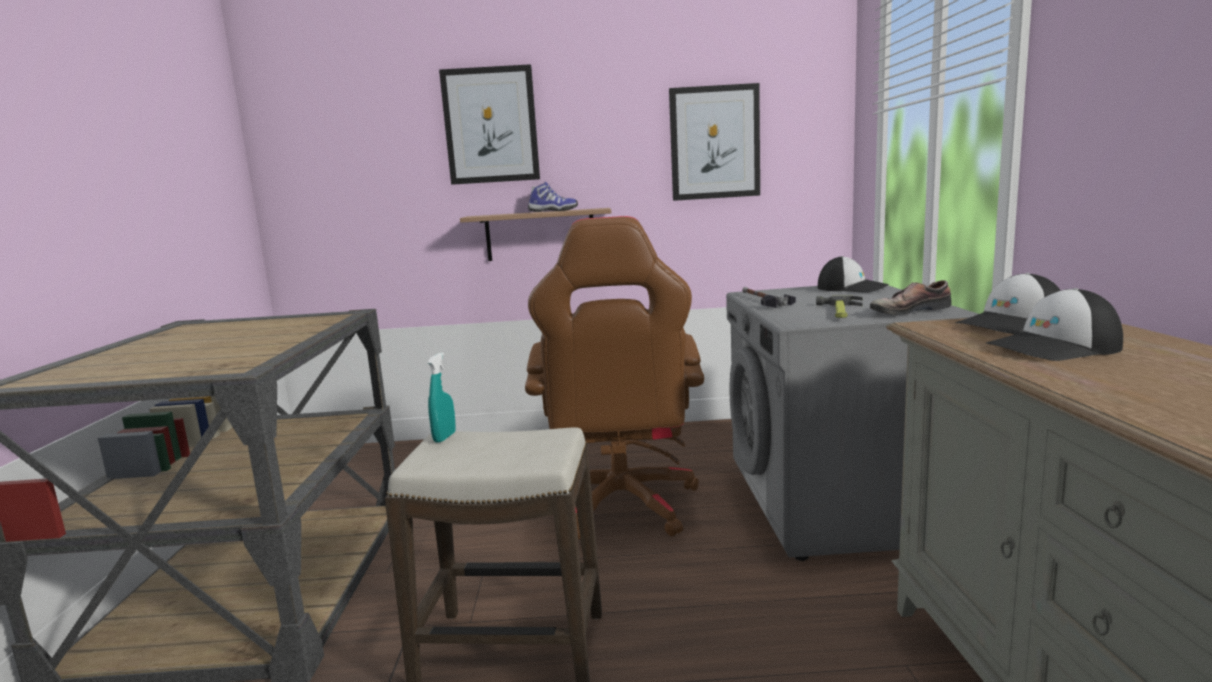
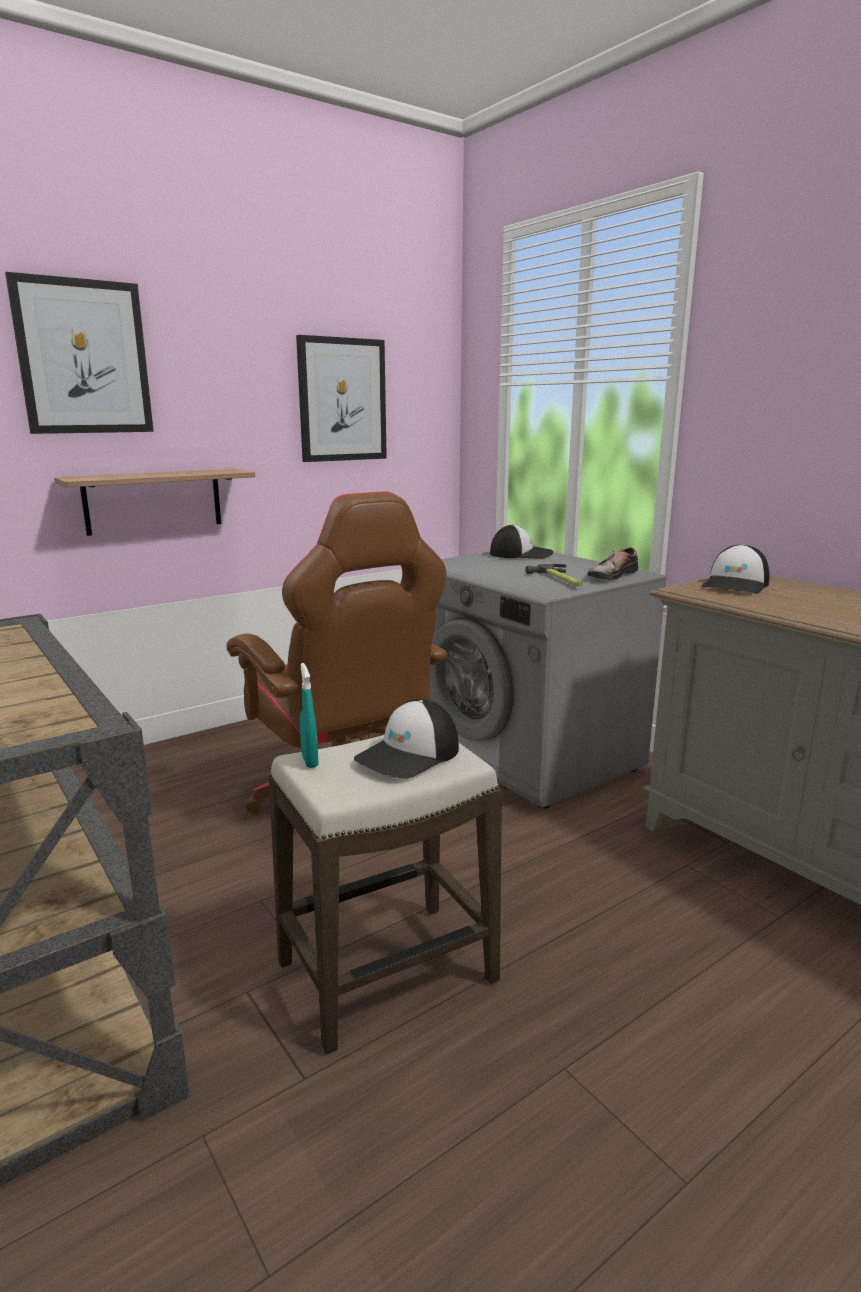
camera: 35 degrees left, 5 degrees up
(553, 211) = (176, 472): shoe -> none
(762, 301) = (468, 572): hammer -> none
(1054, 348) = (798, 603): cap -> cap (409, 755)

